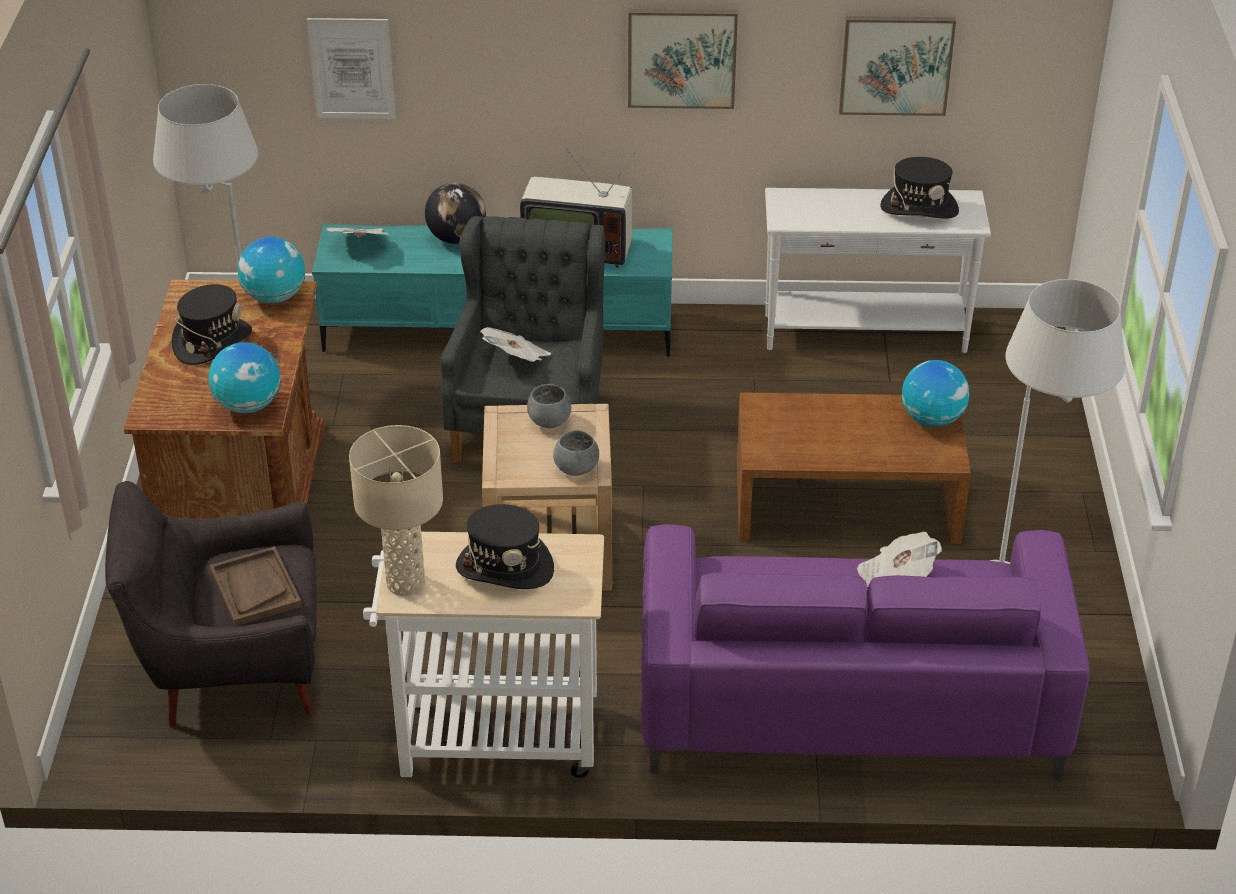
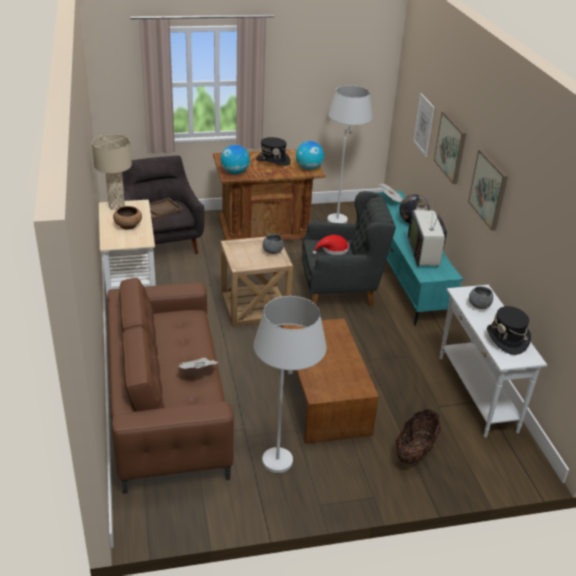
camera: 75 degrees right, 5 degrees down
(505, 568) = (128, 225): black hat -> brown bowl
(516, 359) = (333, 250): newspaper -> red hat
(577, 468) = (241, 262): grey bowl -> grey bowl (479, 306)
(848, 707) = (167, 408): purple sofa -> brown sofa
(896, 64) = (544, 255): picture -> picture (451, 147)
(932, 419) = (351, 386): globe -> none
(989, 429) = (415, 451): none -> basket

